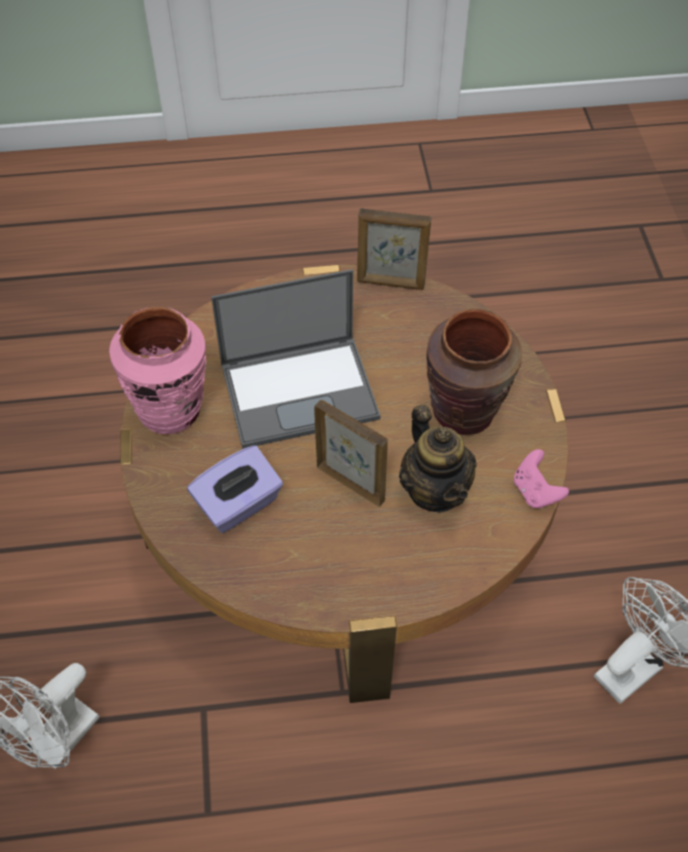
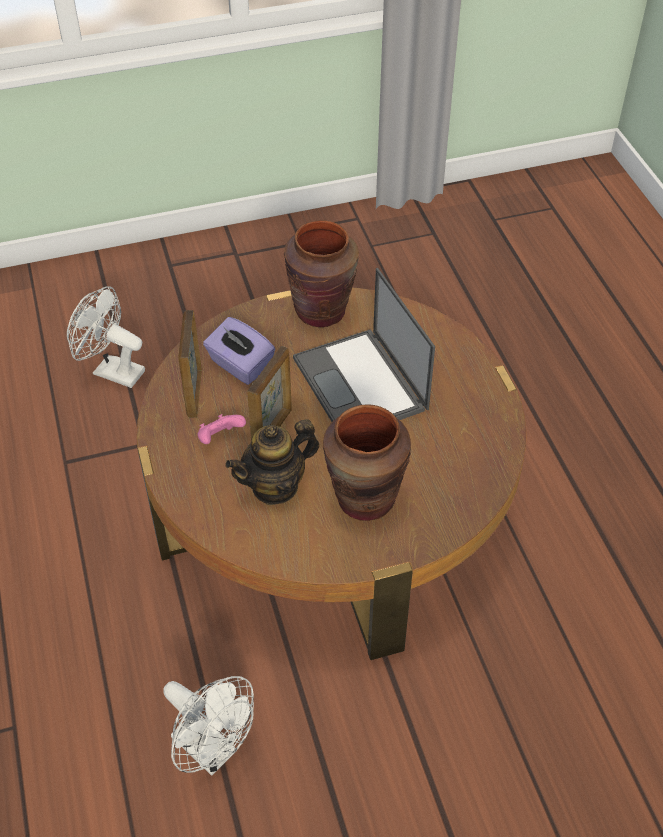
camera: 80 degrees right, 5 degrees down
(170, 410) = (321, 311): pink vase -> brown vase
(390, 283) = (505, 429): picture frame -> picture frame (194, 394)
(535, 491) = (287, 559): pink game controller -> pink game controller (220, 438)

